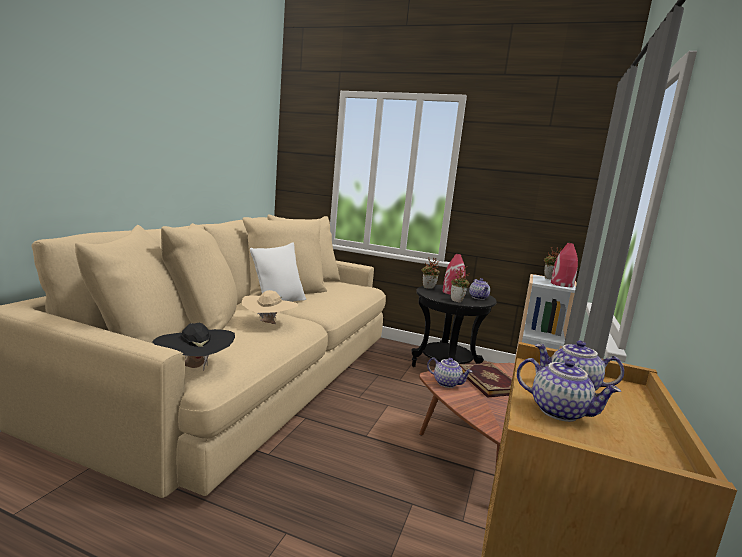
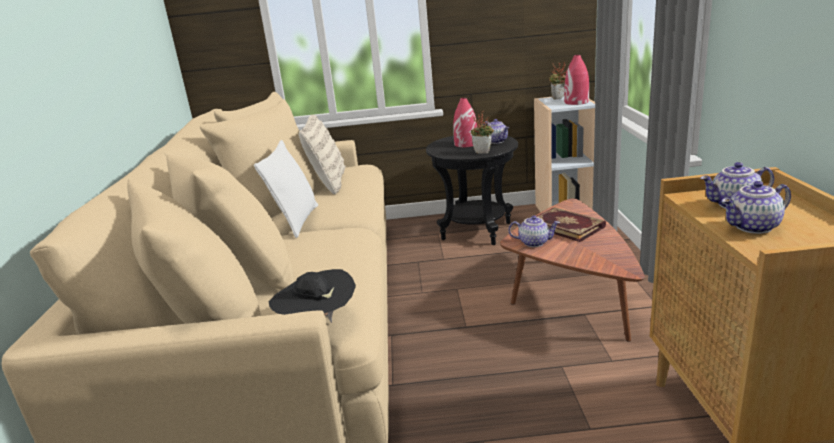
camera: 20 degrees left, 10 degrees up
(268, 324) = (321, 248): beige hat -> none
(331, 290) = (328, 184): none -> beige pillow
(428, 288) = (437, 146): potted plant -> none
(559, 411) = (753, 227): teapot -> teapot turned 150 degrees clockwise

